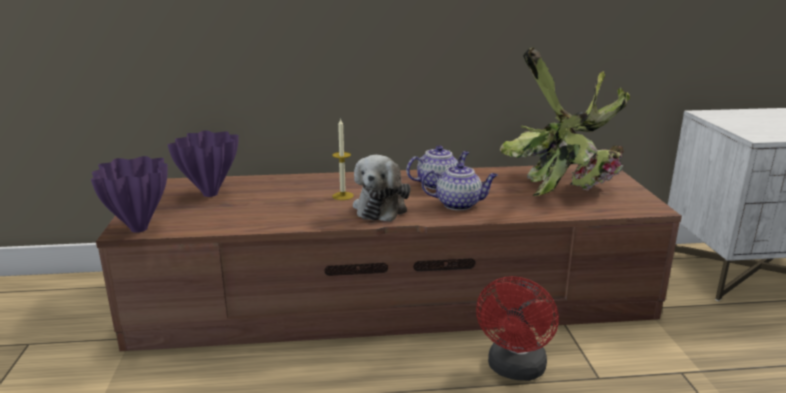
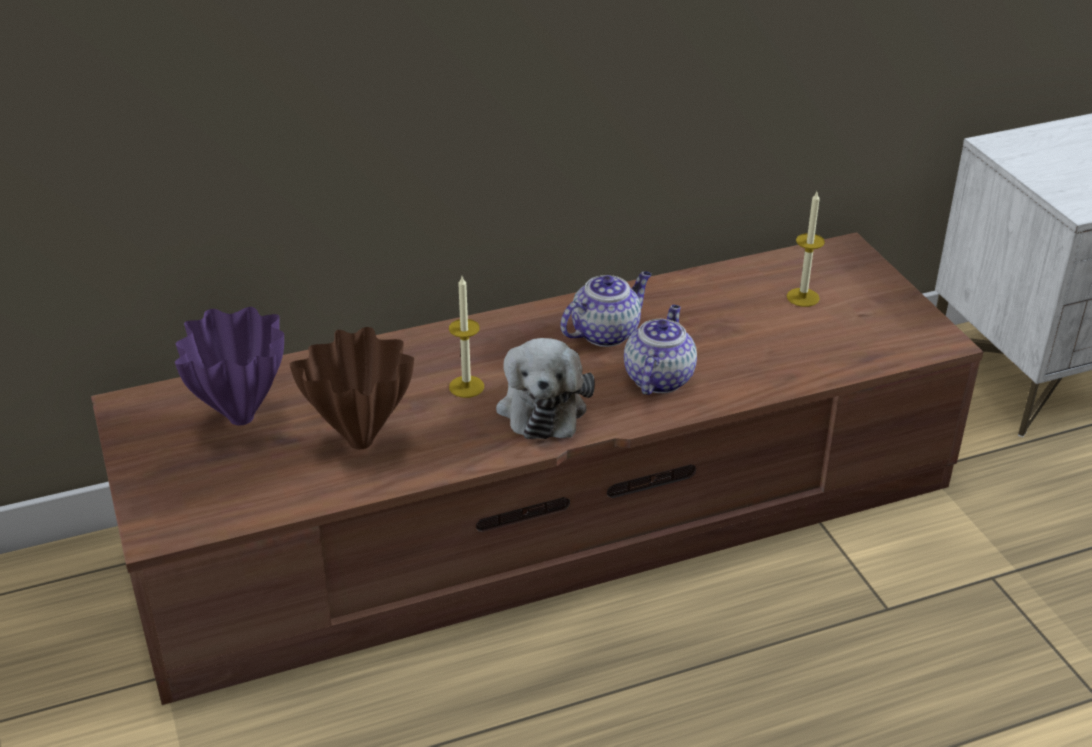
camera: 15 degrees left, 15 degrees up
(140, 228) = (180, 522): purple vase -> none
(268, 209) = (363, 441): none -> brown vase
(459, 204) = (658, 378): teapot -> teapot turned 60 degrees counterclockwise
(515, 370) = (772, 618): red fan -> none
(567, 183) = (803, 297): potted plant -> candle

